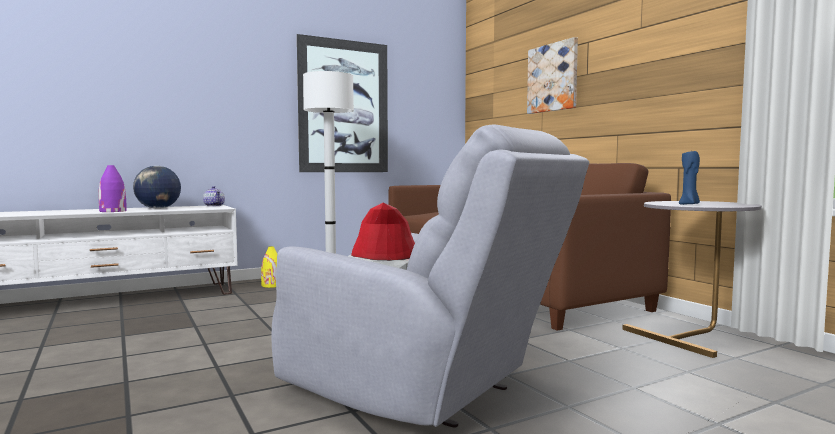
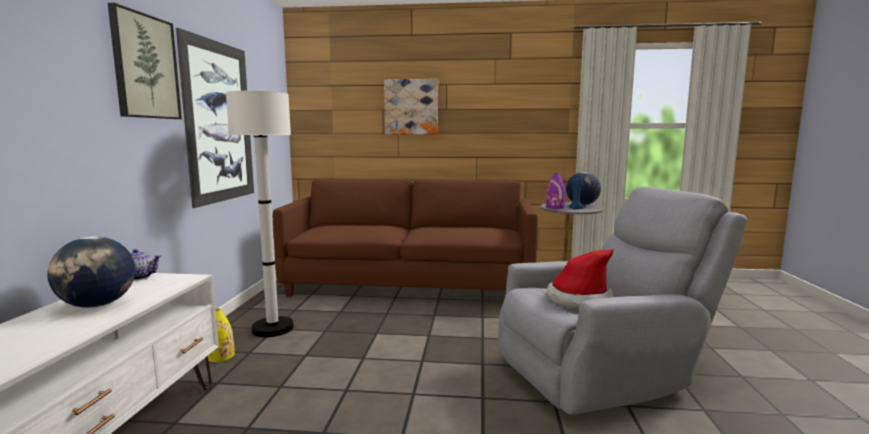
camera: 55 degrees left, 5 degrees up
(112, 211) = (64, 333): purple vase -> purple vase (555, 207)
(259, 65) = (145, 67): none -> picture
(734, 204) = (582, 205): none -> globe

